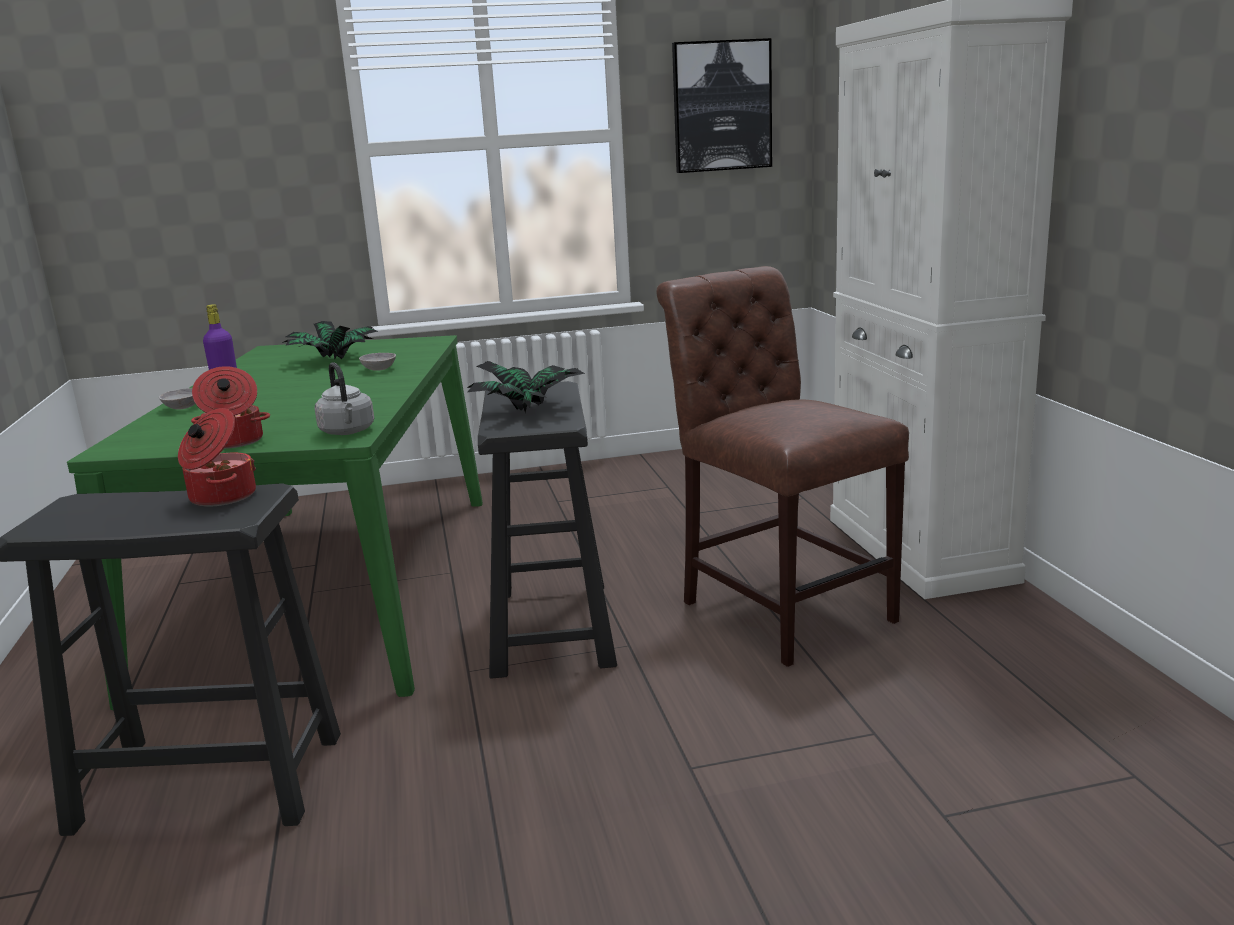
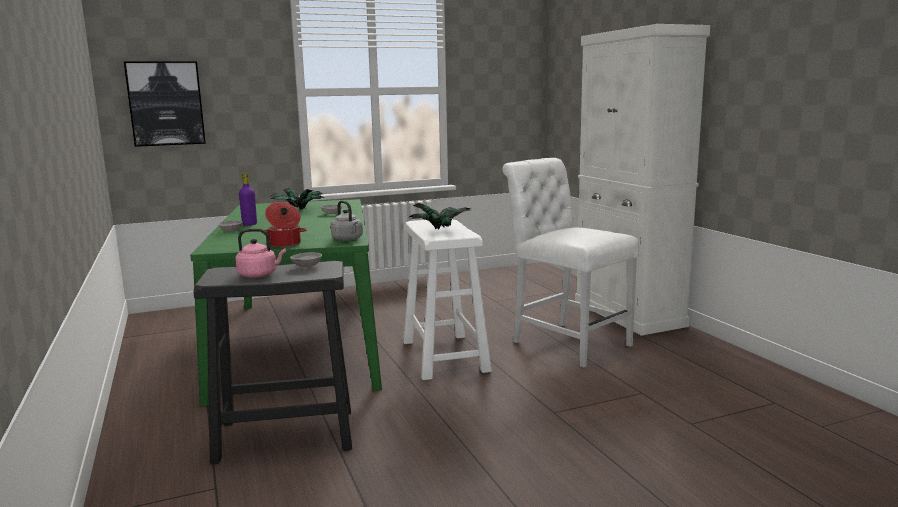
camera: 10 degrees left, 5 degrees down
(126, 515) = (259, 275): none -> pink kettle
(221, 497) = (307, 266): cooking pot -> grey bowl
(551, 628) = (444, 356): black stool -> white stool
(722, 106) = (499, 77): picture -> picture (166, 103)
(780, 606) = (566, 341): brown chair -> white chair

